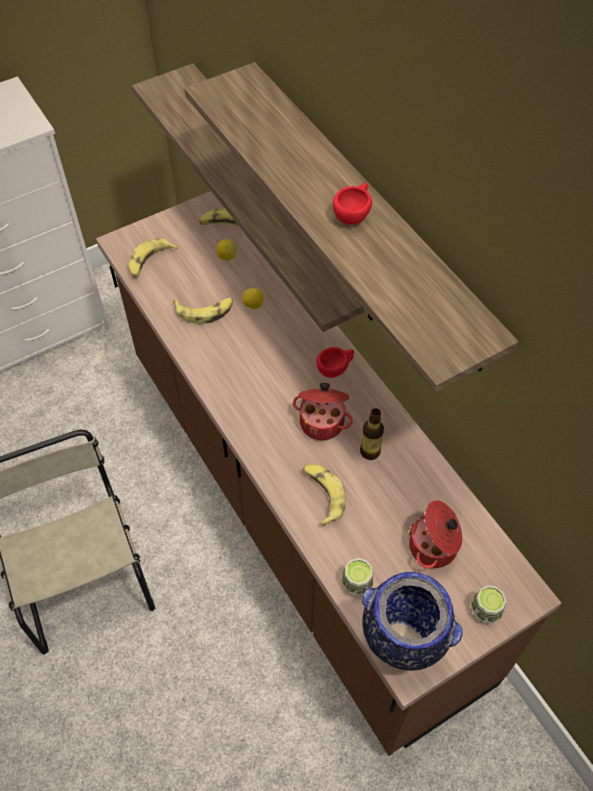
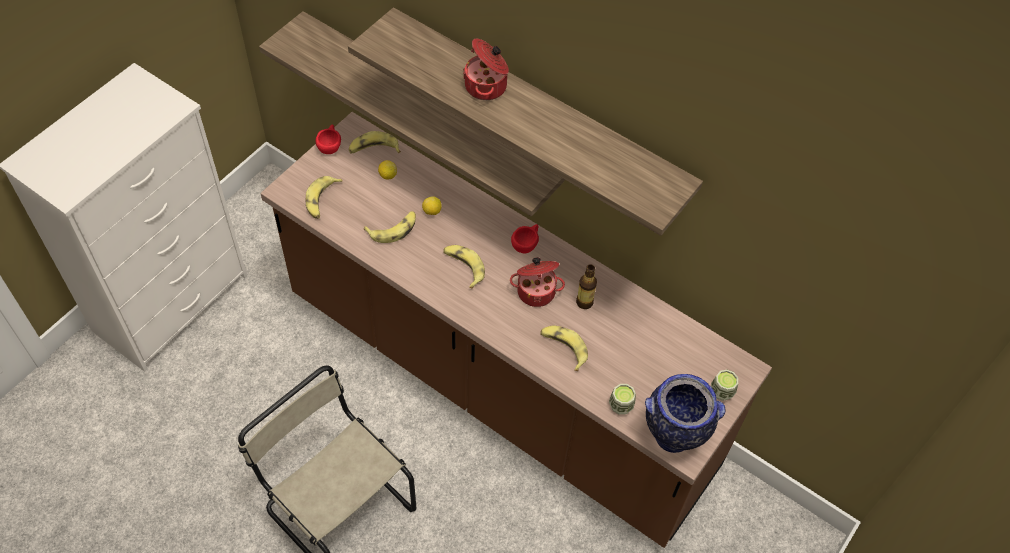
camera: 25 degrees left, 0 degrees up
(257, 372) = (464, 267): none -> banana
(353, 214) = (540, 118): red cup -> red cup (330, 146)
(434, 547) = (665, 358): cooking pot -> cooking pot (487, 86)

